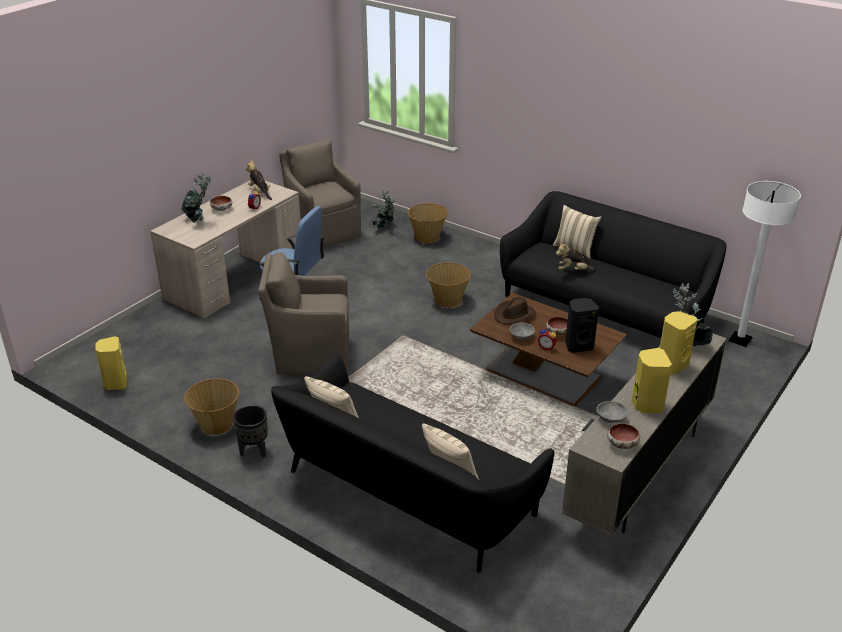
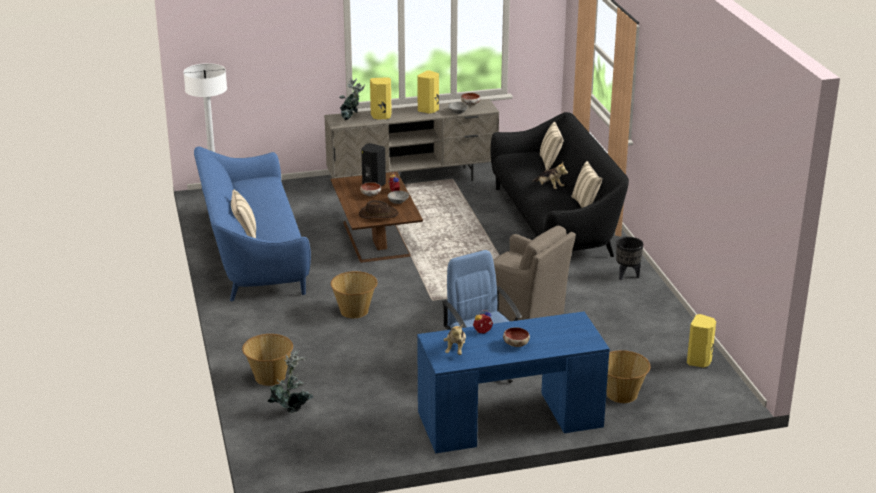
camera: 140 degrees left, 5 degrees down
(199, 220) = (551, 340): potted plant -> none
(216, 424) = (640, 301): basket -> basket (622, 394)
(236, 277) = (509, 419): beige desk -> blue desk
(323, 231) = (355, 436): brown armchair -> none
(573, 270) = (282, 219): plush toy -> plush toy (549, 187)
(606, 308) = (252, 254): black sofa -> blue sofa

